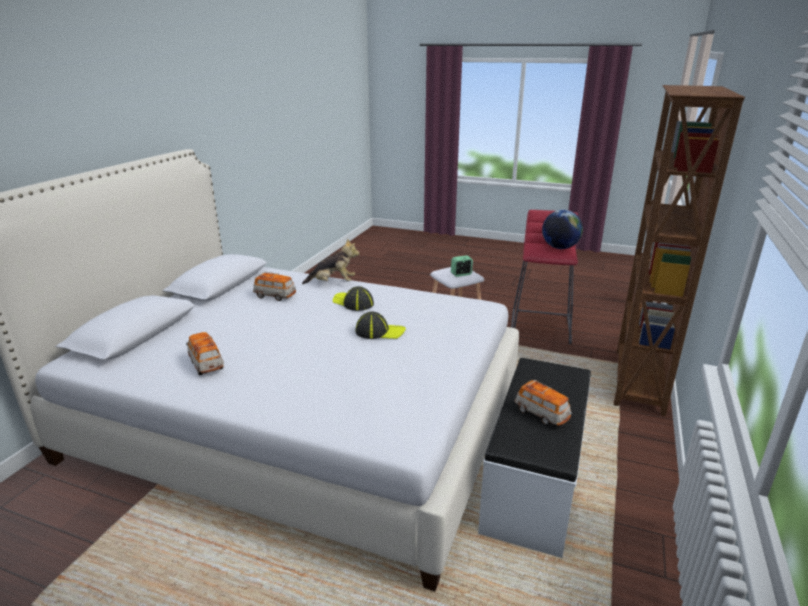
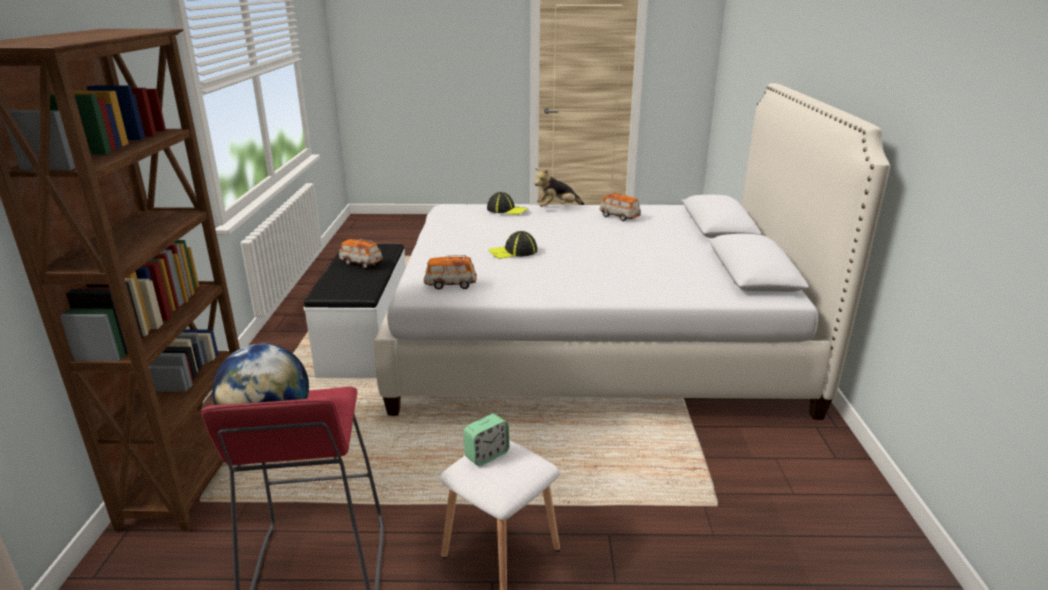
camera: 160 degrees right, 0 degrees up
(275, 296) = (663, 267): toy car -> toy car (450, 284)
(333, 283) = (624, 292): plush toy -> plush toy (557, 208)
(353, 303) = (569, 272): cap -> cap (507, 210)

